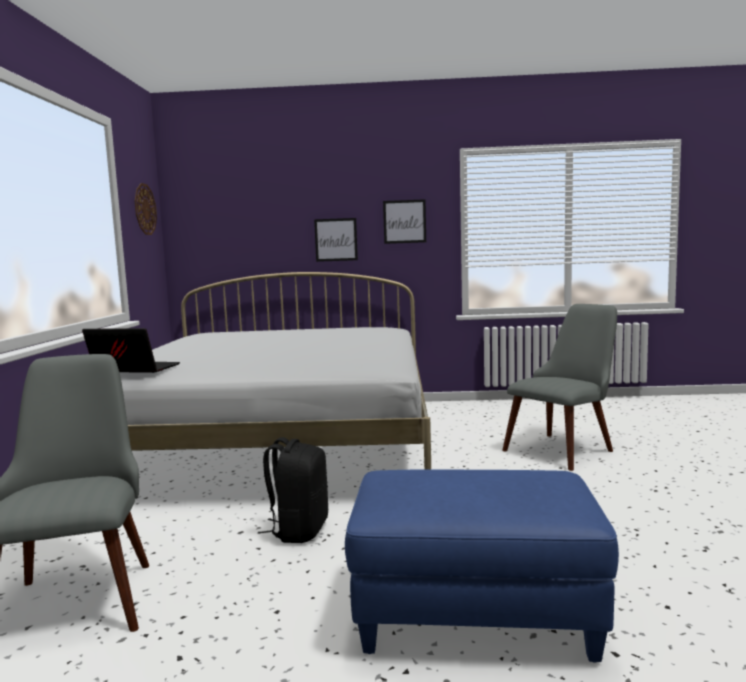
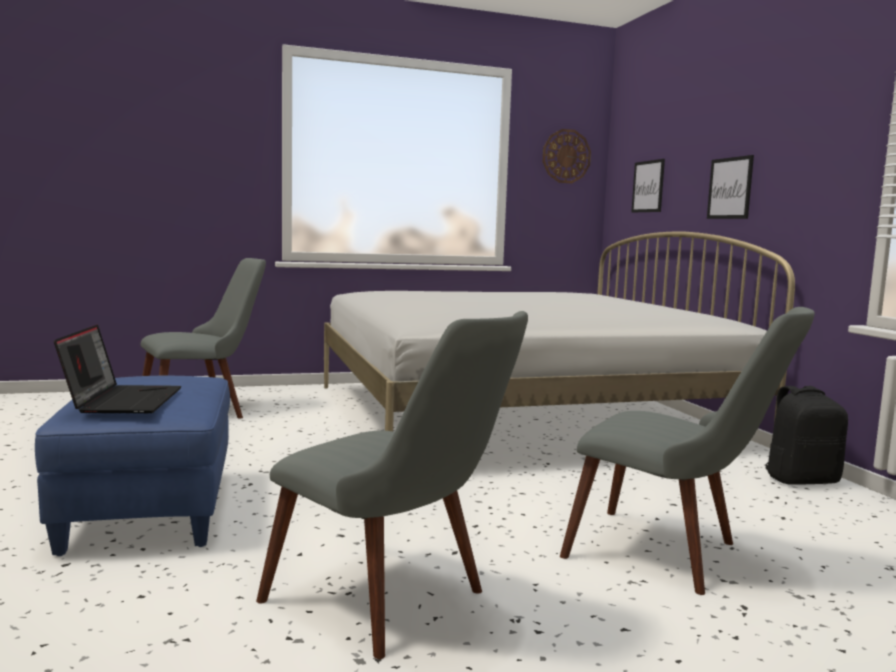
camera: 70 degrees right, 0 degrees up
(133, 369) = (369, 291): laptop -> laptop (123, 400)
(299, 530) = (307, 445): black backpack -> black backpack (801, 480)
(404, 221) = (808, 157): picture -> picture (648, 186)
(647, 517) = (396, 604): none -> grey chair

